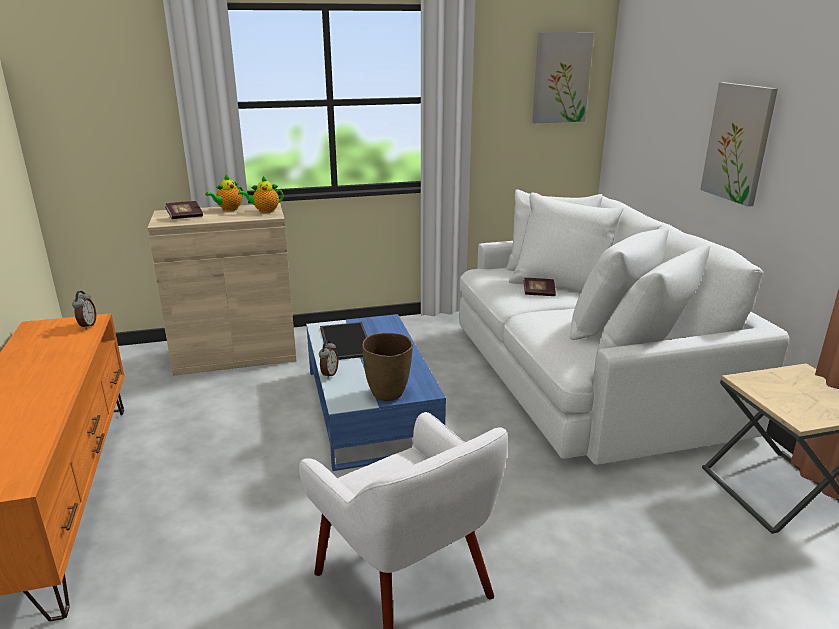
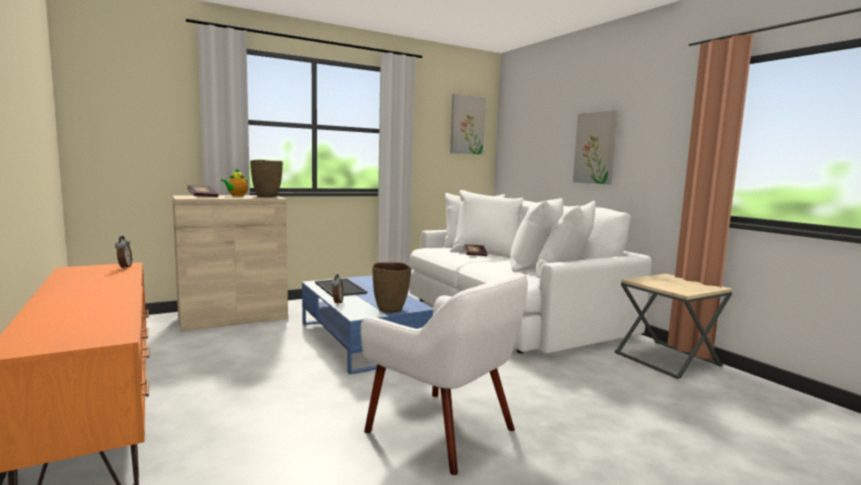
camera: 15 degrees left, 15 degrees down
(264, 211) = (267, 196): teapot -> brown vase

